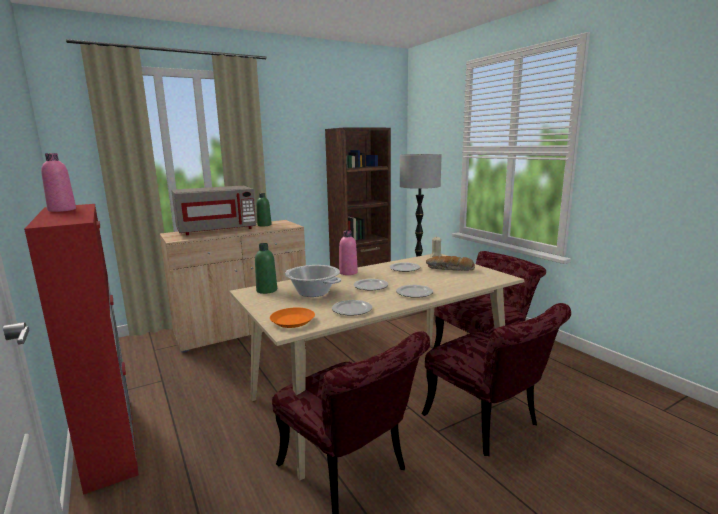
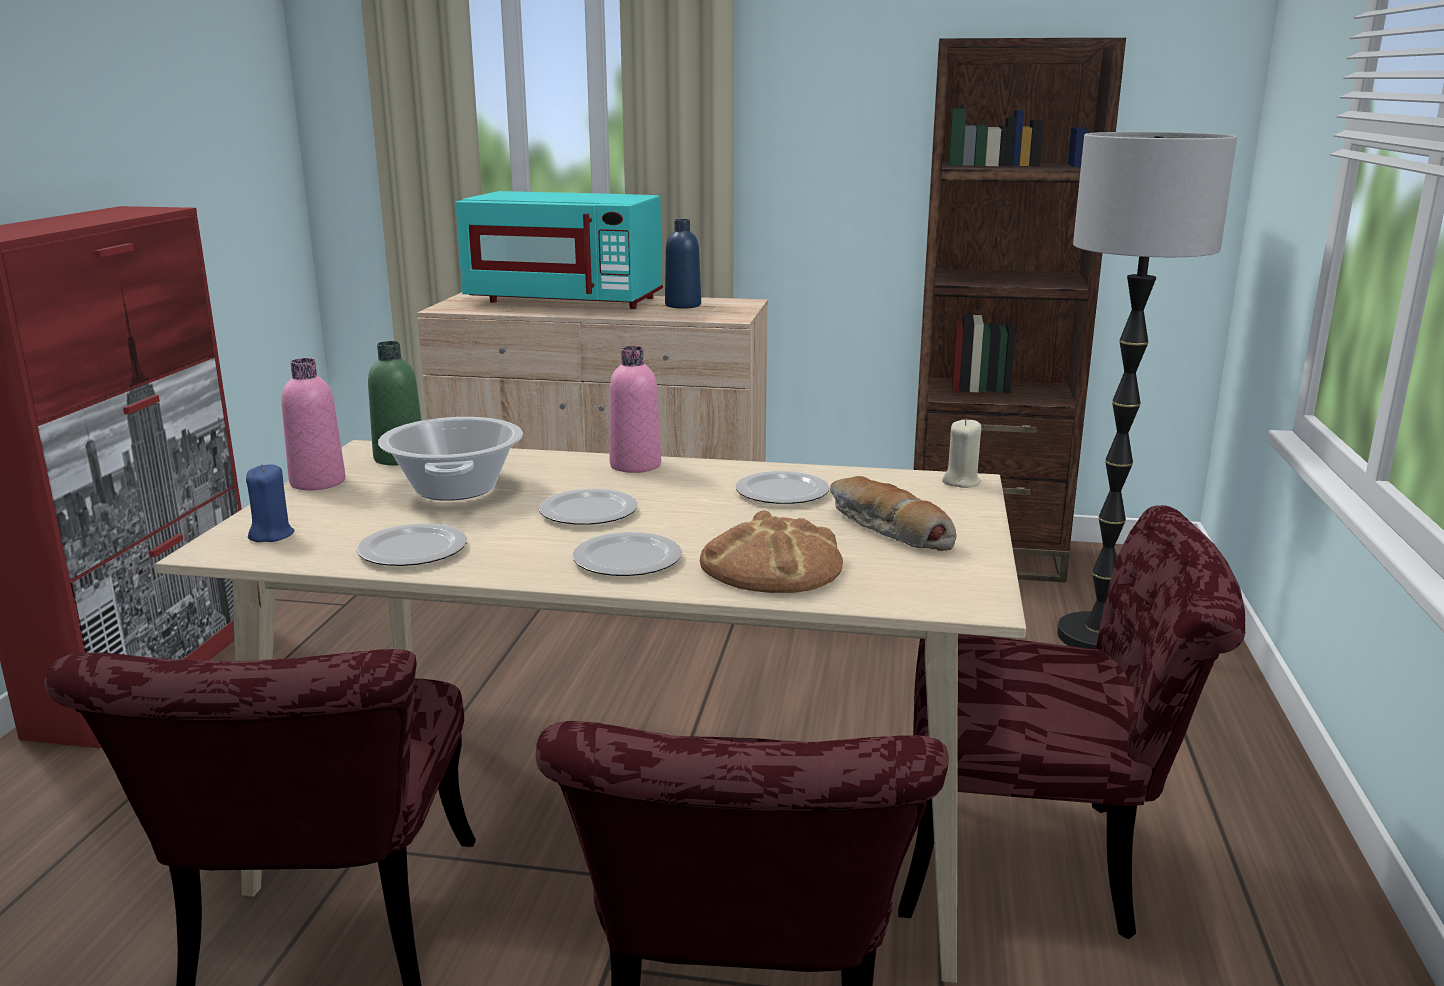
camera: 40 degrees right, 5 degrees up
(62, 210) = (96, 214): pink bottle -> pink bottle (317, 482)
(217, 230) = (566, 301): grey microwave -> turquoise microwave
(264, 225) = (683, 305): green bottle -> blue bottle
(293, 321) = (271, 535): orange plate -> blue candle
(449, 283) = (772, 566): none -> bread

